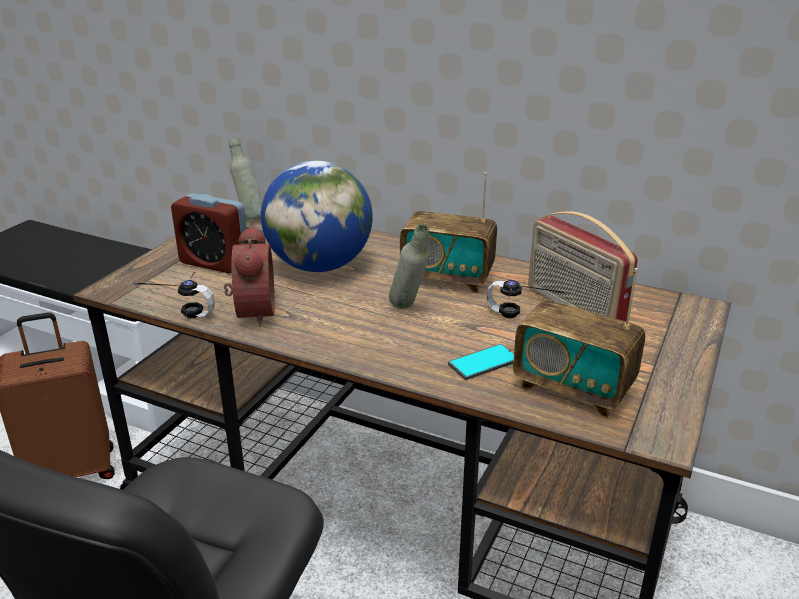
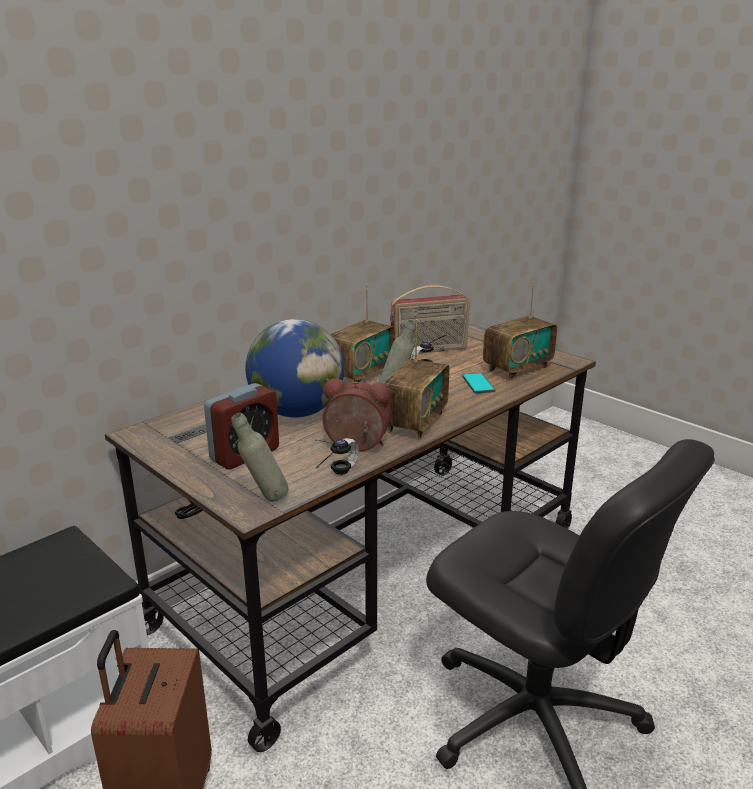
camera: 70 degrees left, 5 degrees down
(249, 217) = (158, 429): grey bottle -> grey bottle (264, 500)
(331, 335) = (414, 422): none -> radio

